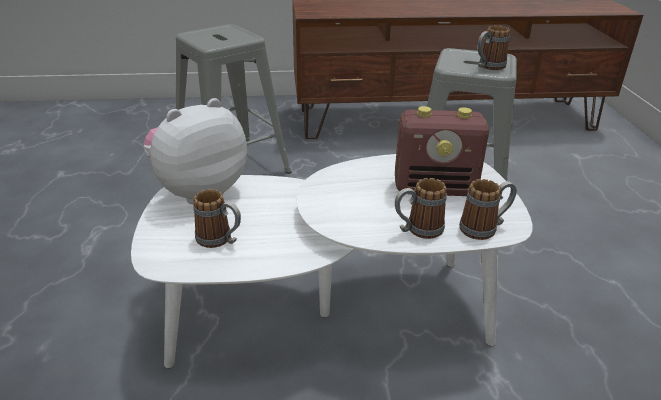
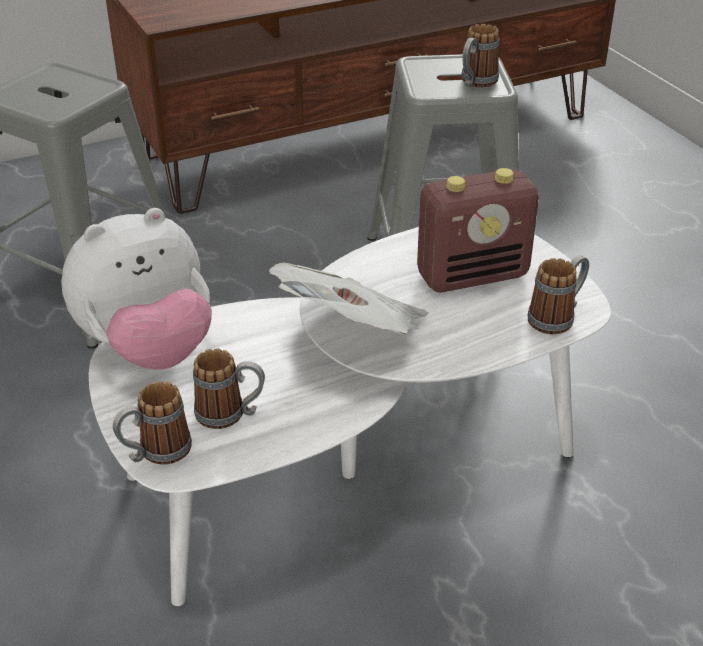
camera: 20 degrees left, 5 degrees up
(199, 190) = (149, 349): plush toy -> plush toy turned 150 degrees counterclockwise
(327, 205) = (353, 331): none -> newspaper
(417, 230) = (482, 339): mug -> mug (156, 453)

